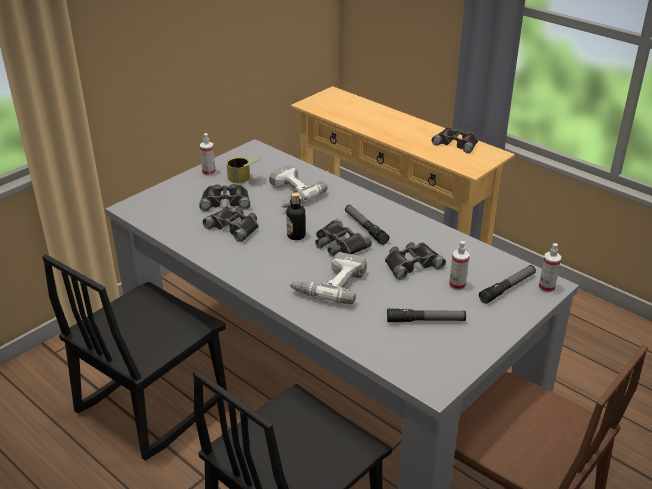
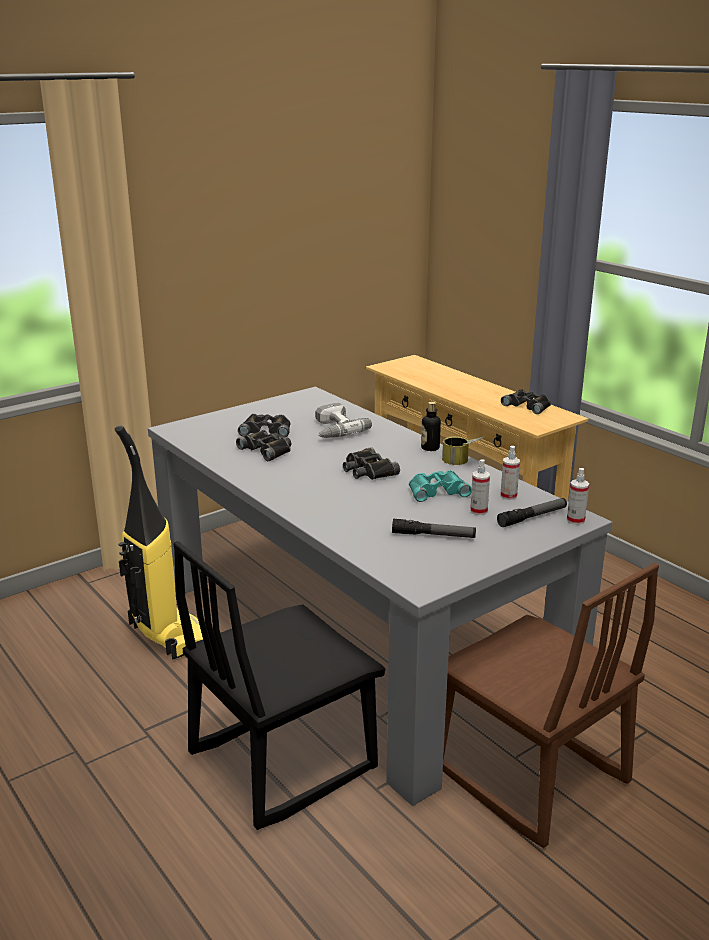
camera: 10 degrees right, 10 degrees down
(151, 404) = (168, 635): black chair -> vacuum cleaner
(209, 172) = (259, 408): spray bottle -> spray bottle (508, 496)
(245, 179) = (292, 415): can -> can (462, 461)
(296, 235) = (326, 461): bottle -> bottle (430, 448)
(330, 284) = (345, 499): power drill -> none
(365, 228) = (400, 460): flashlight -> none
(411, 264) = (437, 491): black binoculars -> turquoise binoculars

